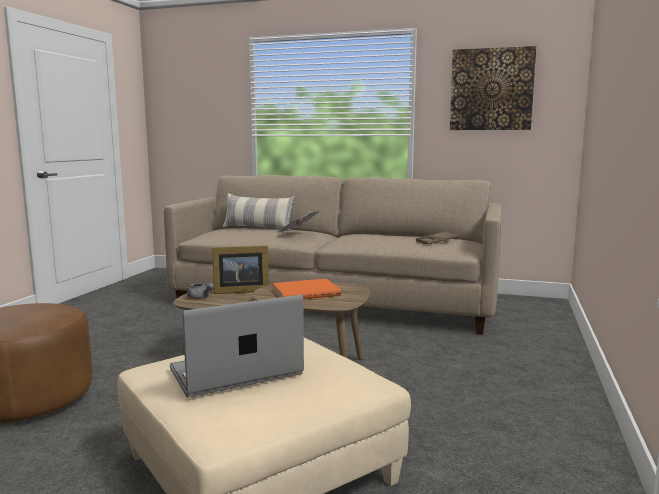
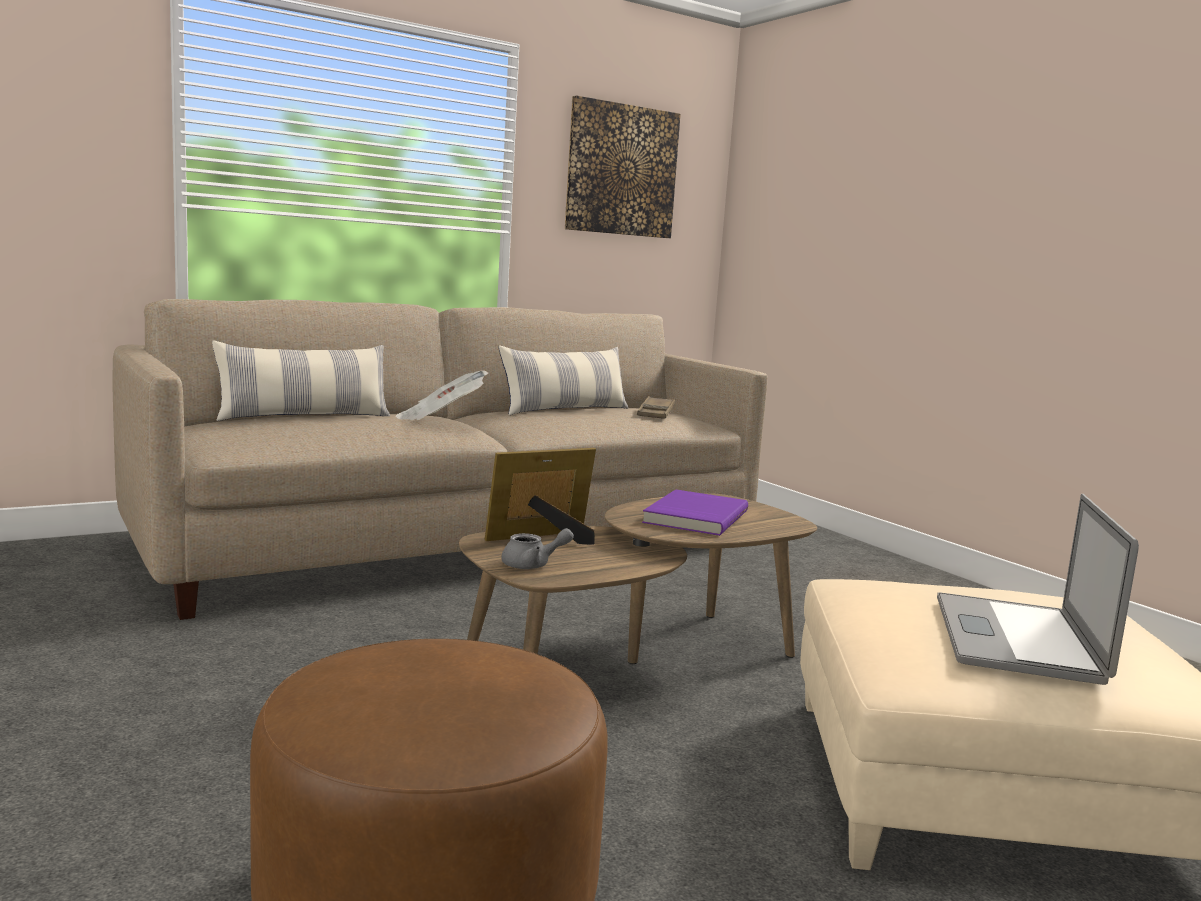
camera: 50 degrees left, 0 degrees up
(239, 290) = (544, 539): picture frame -> picture frame turned 150 degrees counterclockwise
(305, 292) = (694, 517): orange book -> purple book
(391, 236) = (565, 410): none -> pillow

